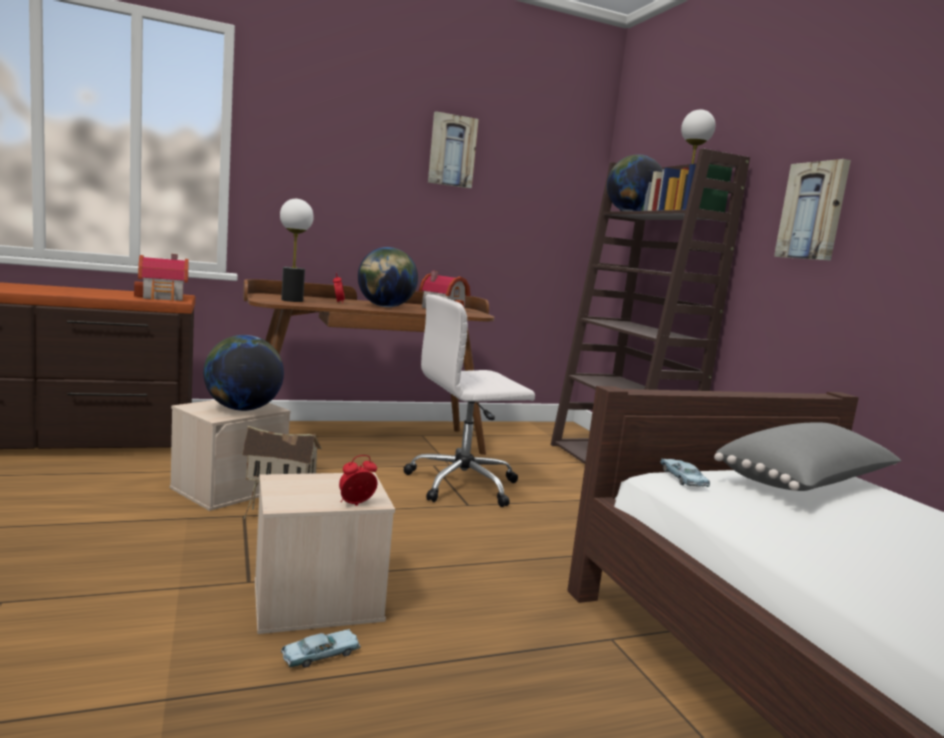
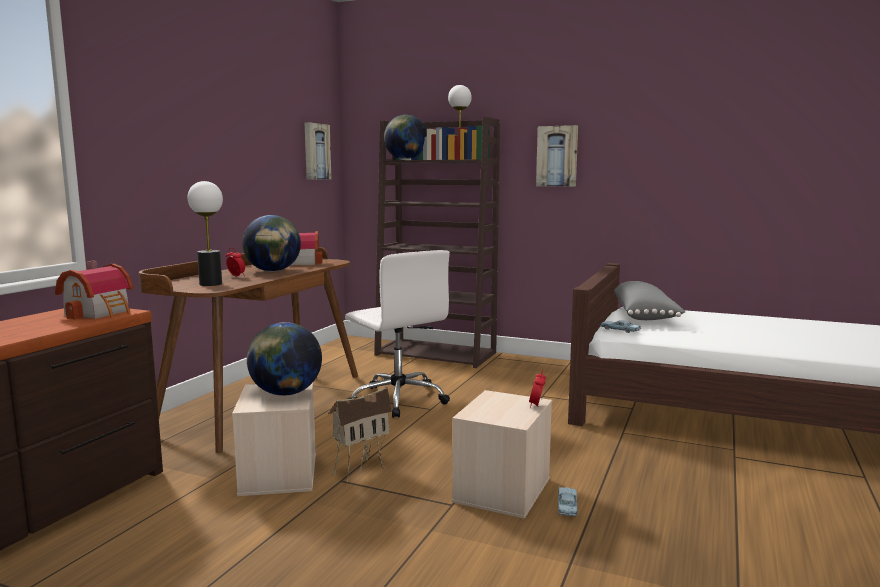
camera: 45 degrees left, 0 degrees up
(452, 151) = (248, 114): picture -> picture (316, 151)
(464, 484) = (398, 399): white office chair -> white office chair turned 60 degrees counterclockwise

